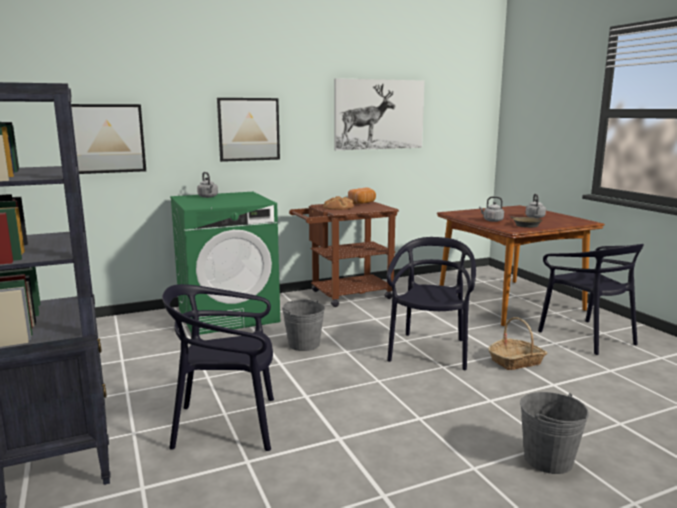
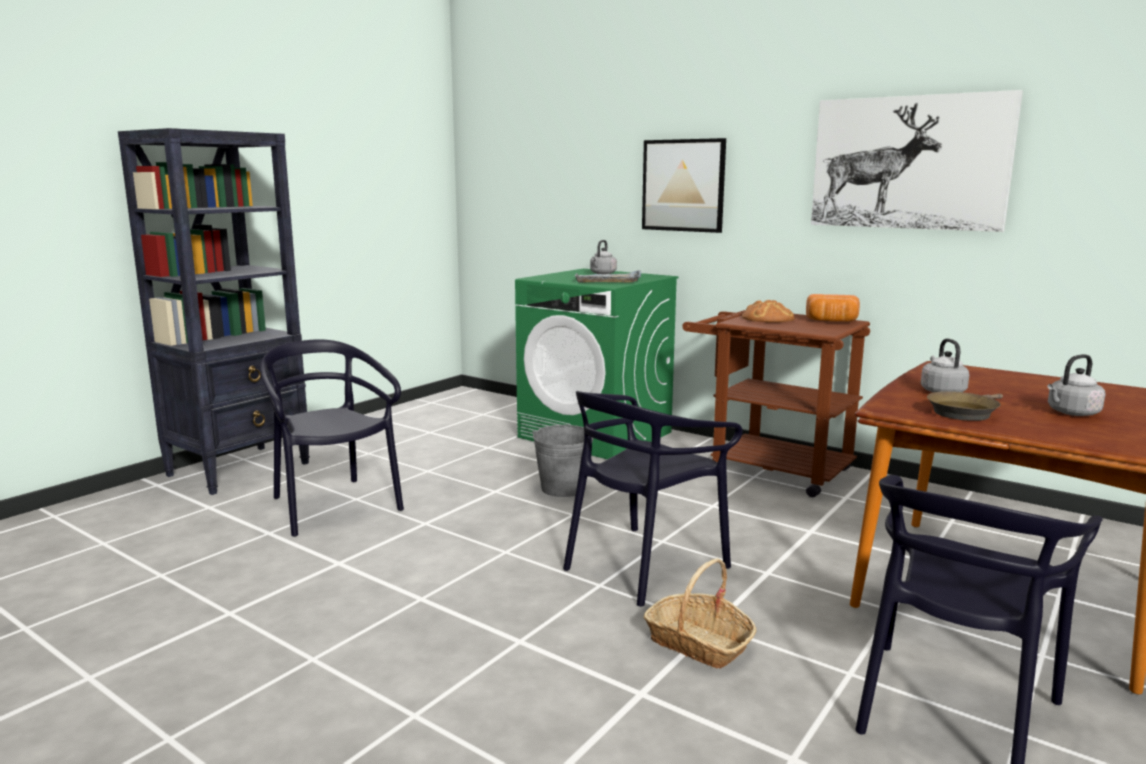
camera: 60 degrees right, 0 degrees up
(108, 138) = (534, 192): picture -> none
(239, 199) = (609, 280): none -> grey tray
(430, 351) = (644, 565): black chair -> black chair turned 150 degrees clockwise
(548, 459) = (364, 717): grey bucket -> none

